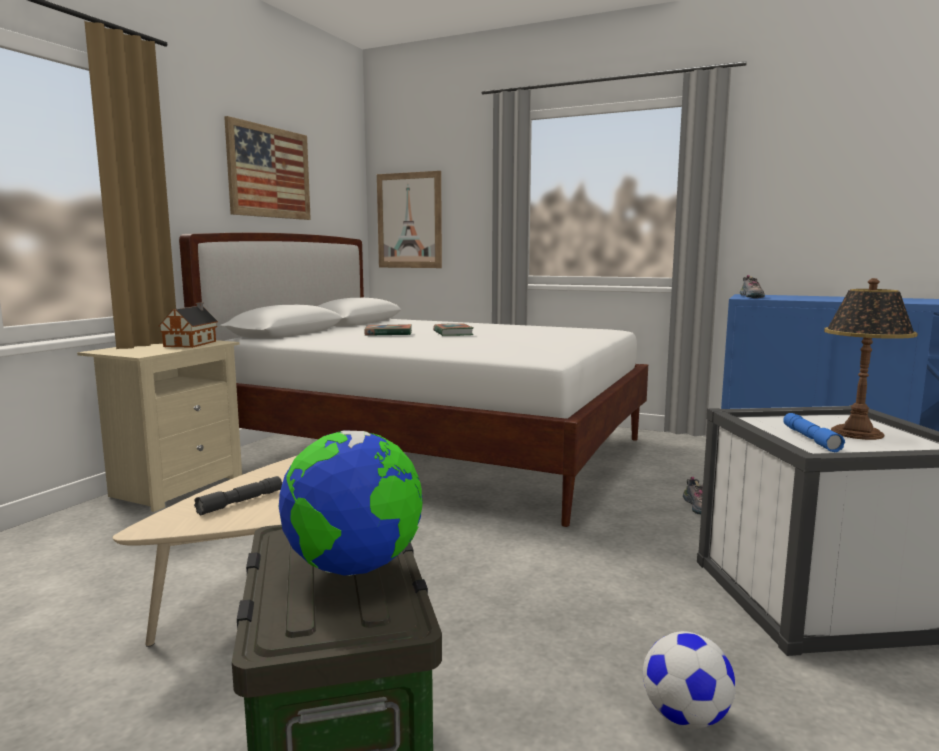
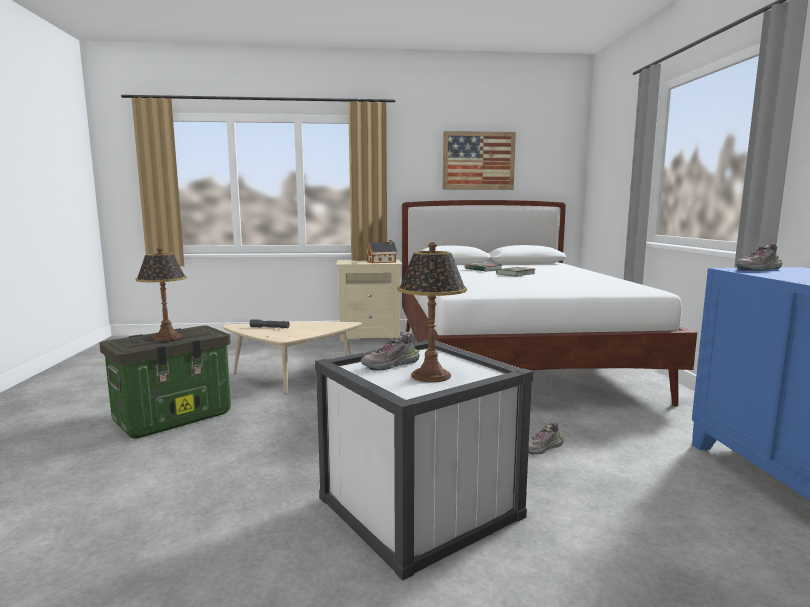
camera: 60 degrees right, 0 degrees up
(354, 568) = (166, 337): globe -> table lamp
(409, 220) = (601, 186): picture -> none
(685, 717) = (235, 474): football -> none
(810, 439) = (391, 365): blue flashlight -> shoe

